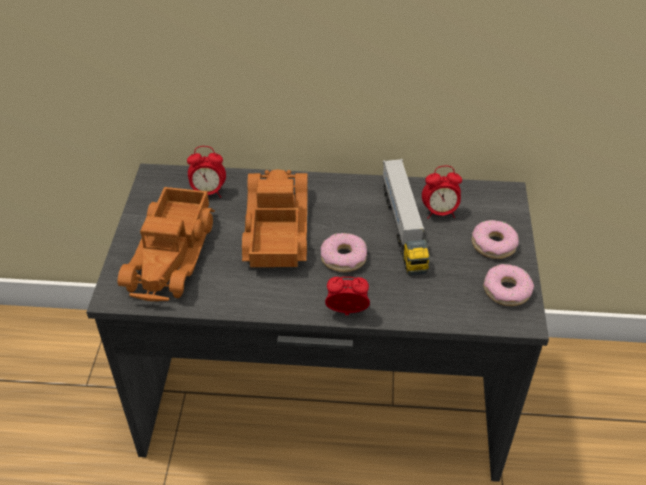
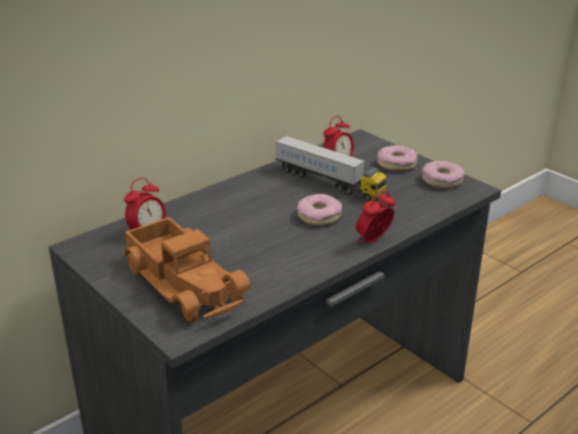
camera: 45 degrees left, 15 degrees down
(274, 228) = (240, 226): toy truck -> none

